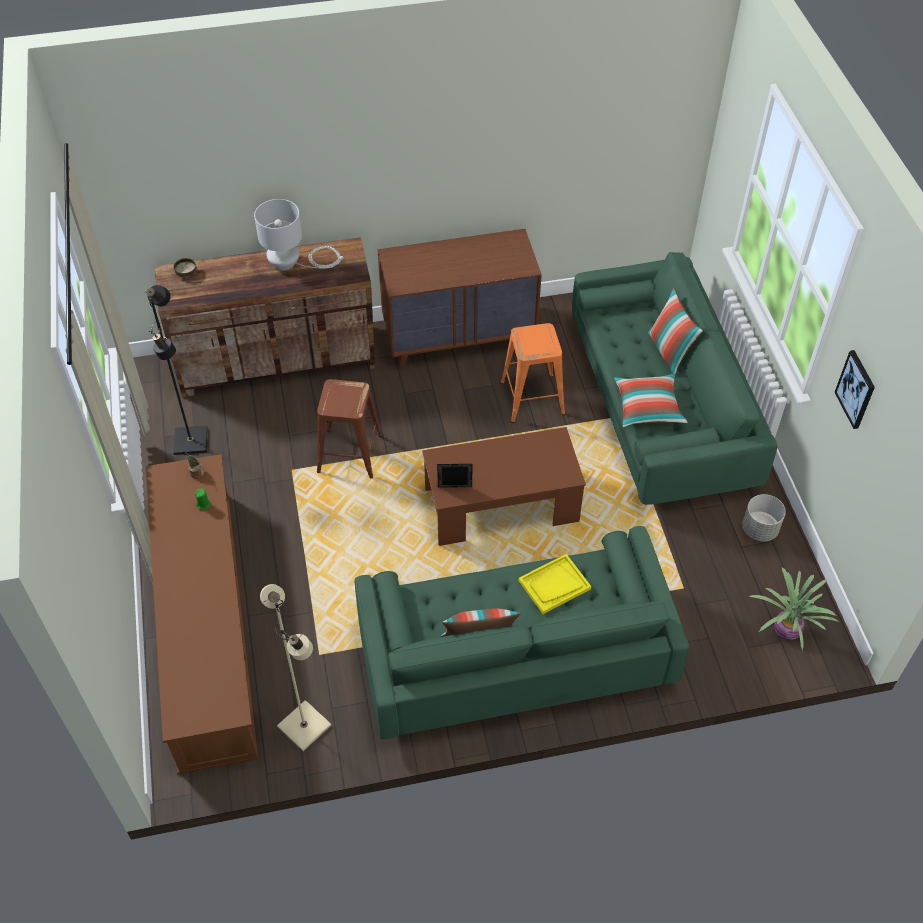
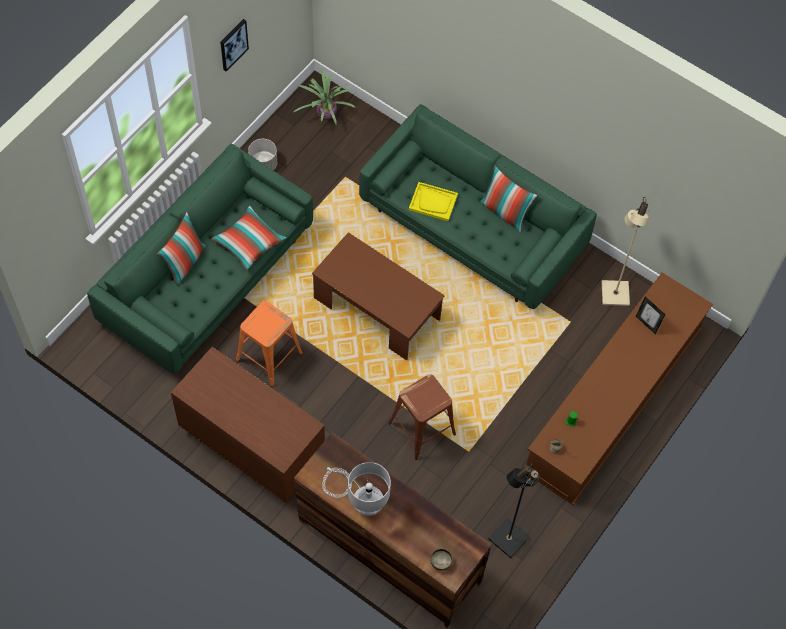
camera: 135 degrees left, 10 degrees up
(455, 489) = (420, 296): picture frame -> picture frame (647, 324)

